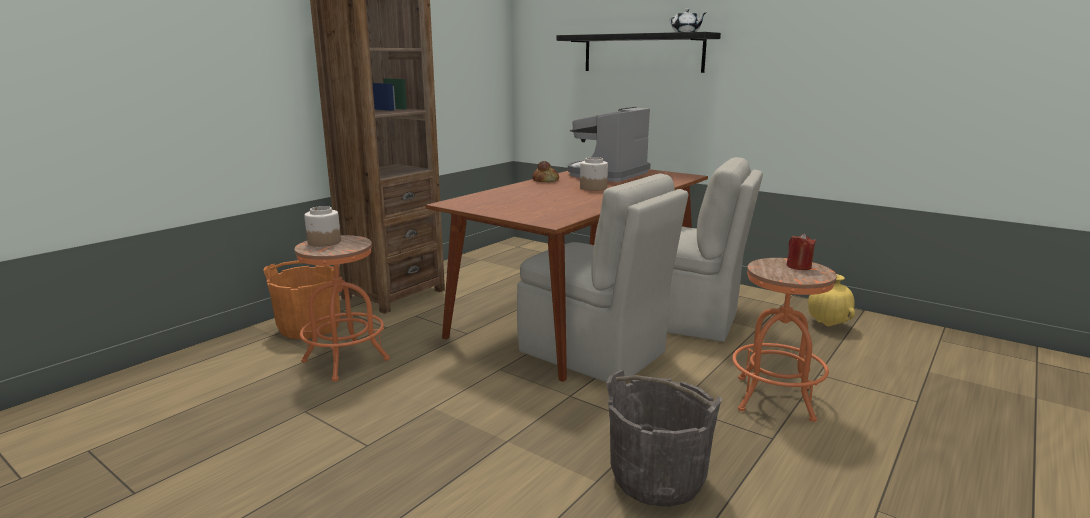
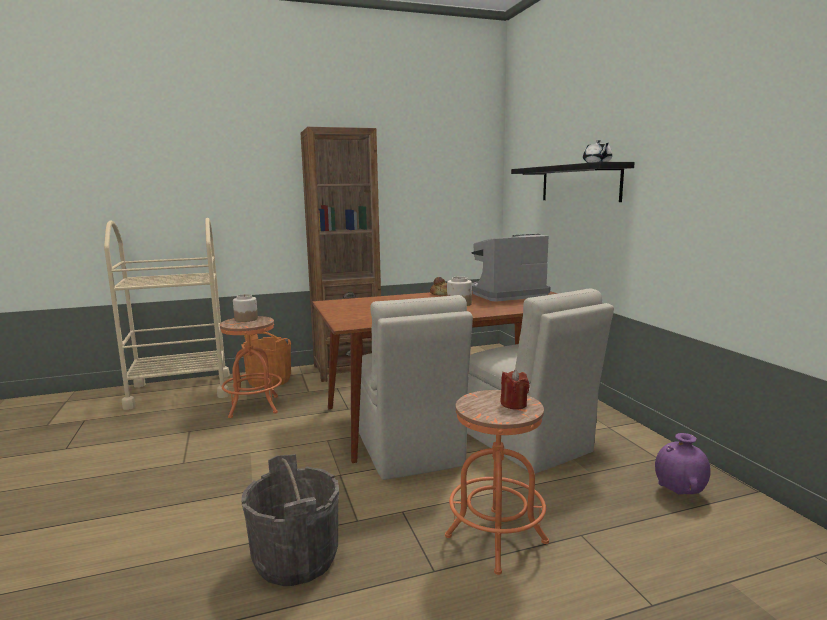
camera: 35 degrees right, 5 degrees down
(191, 370) = (180, 390): none -> beige cart
(828, 325) = (679, 493): yellow vase -> purple vase

